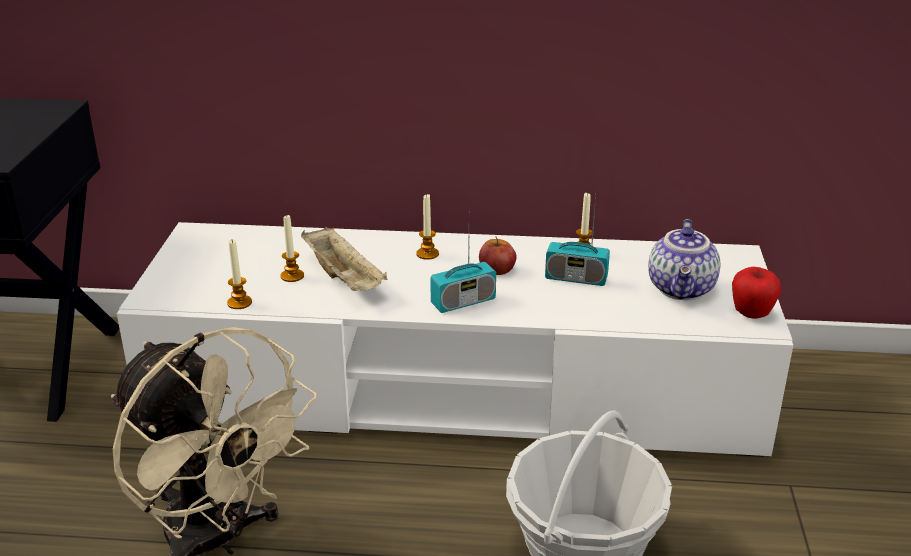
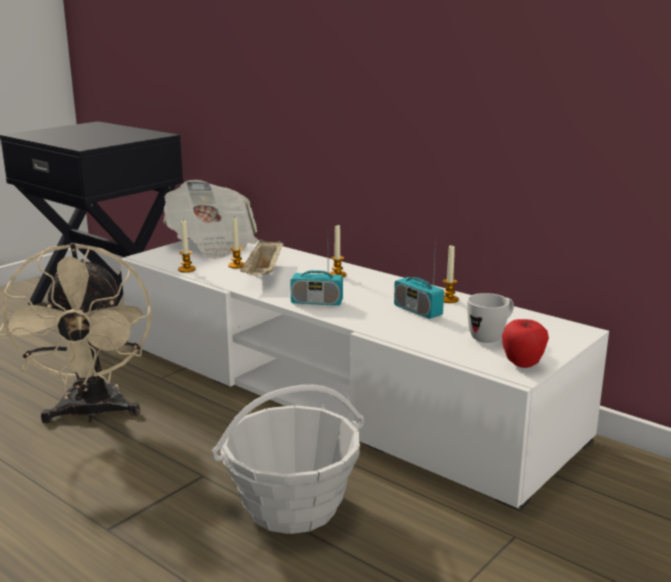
camera: 35 degrees right, 10 degrees down
(207, 250) = (212, 244): none -> newspaper
(497, 269) = (370, 292): apple -> none
(683, 289) = (491, 337): teapot -> white mug

